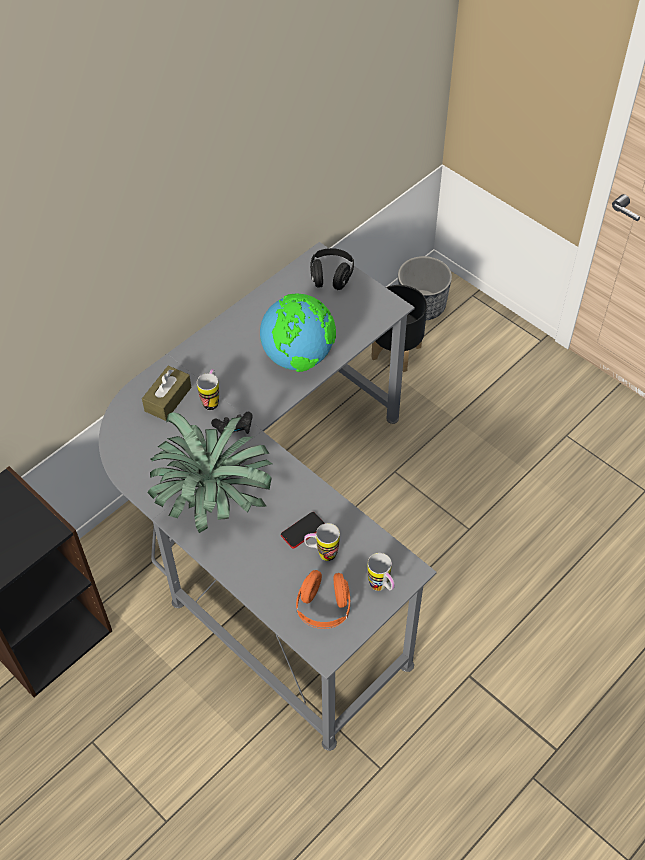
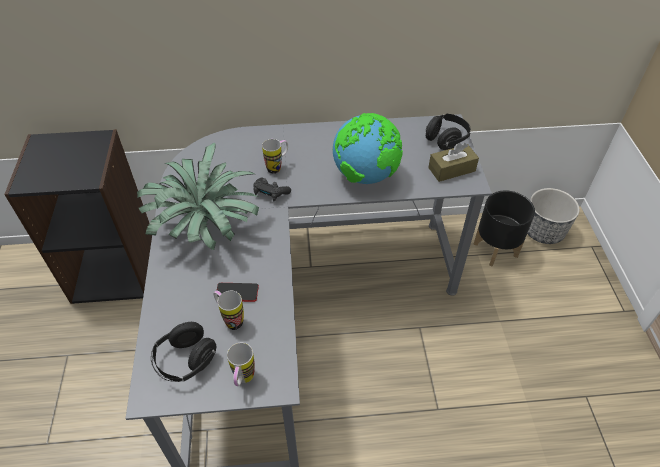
camera: 40 degrees right, 5 degrees down
(168, 399) = (251, 150): brown tissue box -> brown tissue box (451, 169)
(324, 608) = (186, 361): orange headphones -> black headphones

